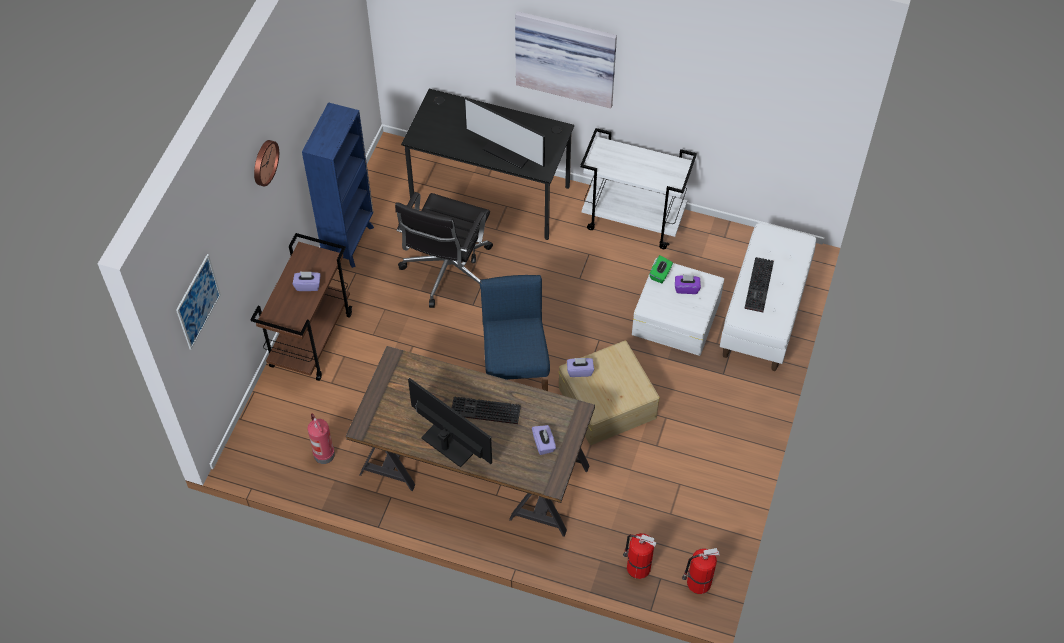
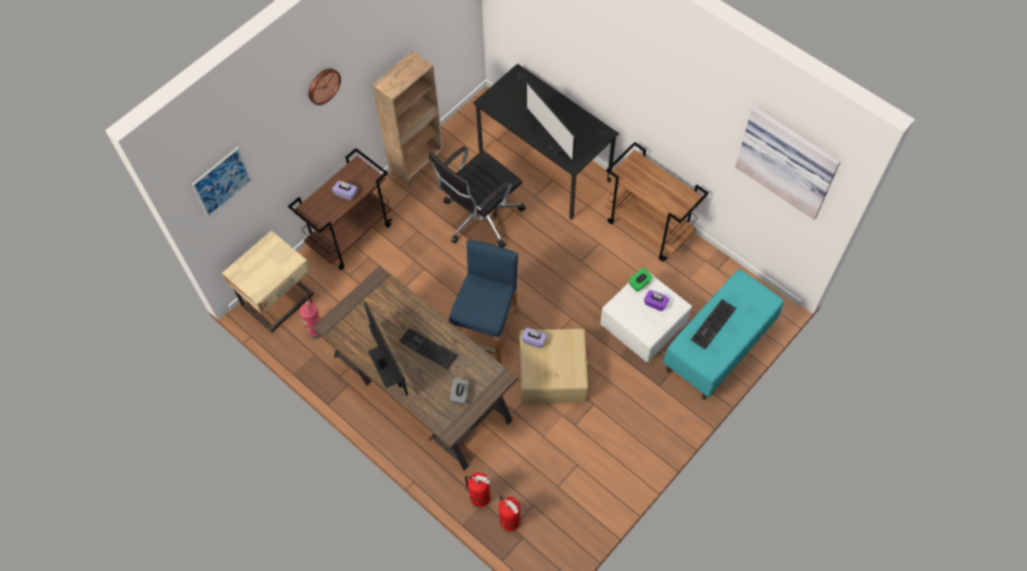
camera: 25 degrees right, 5 degrees up
(266, 439) = (280, 301): none -> beige nightstand
(349, 241) = (417, 166): blue bookcase -> brown bookcase
(543, 444) = (460, 394): purple tissue box -> grey tissue box
(566, 56) = (620, 74): picture -> picture (788, 160)
(634, 220) = (649, 228): white cart -> brown cart
(697, 583) = (551, 553): fire extinguisher -> fire extinguisher (479, 496)
(764, 315) = (718, 348): white bench -> turquoise bench

